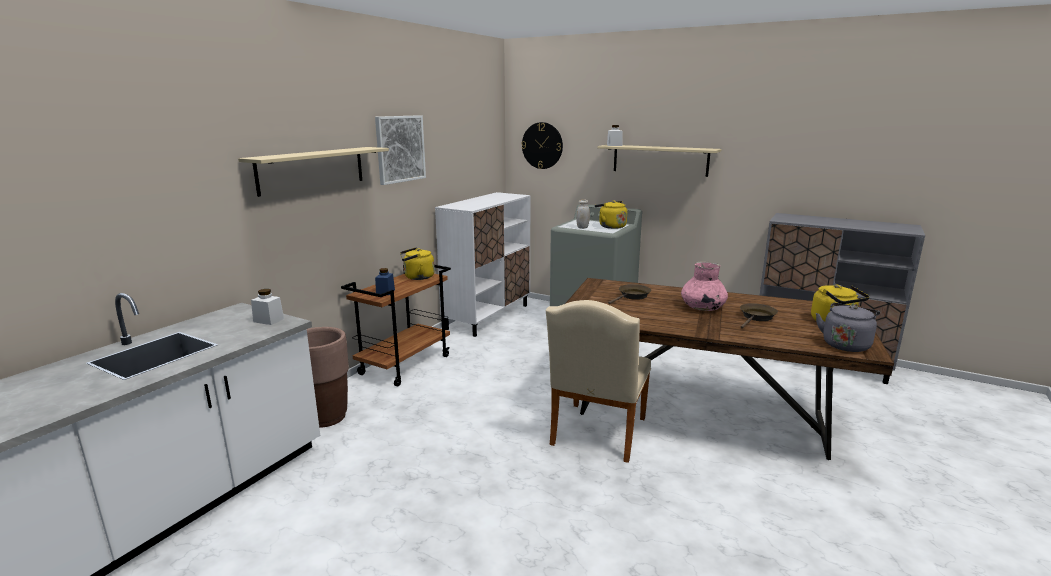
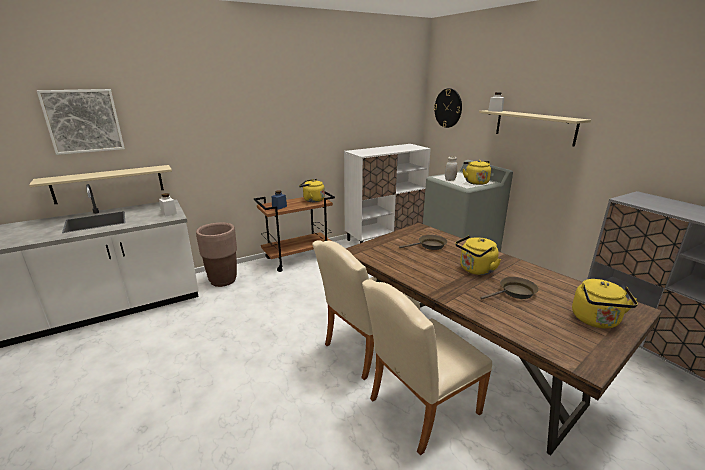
camera: 30 degrees right, 5 degrees up
(312, 170) = (233, 118): beige shelf -> beige shelf (109, 184)
(400, 149) = (313, 106): picture -> picture (83, 121)
(702, 307) = (475, 270): pink vase -> yellow kettle
(703, 467) = (418, 409): none -> beige chair
(845, 344) = (572, 348): grey kettle -> none

